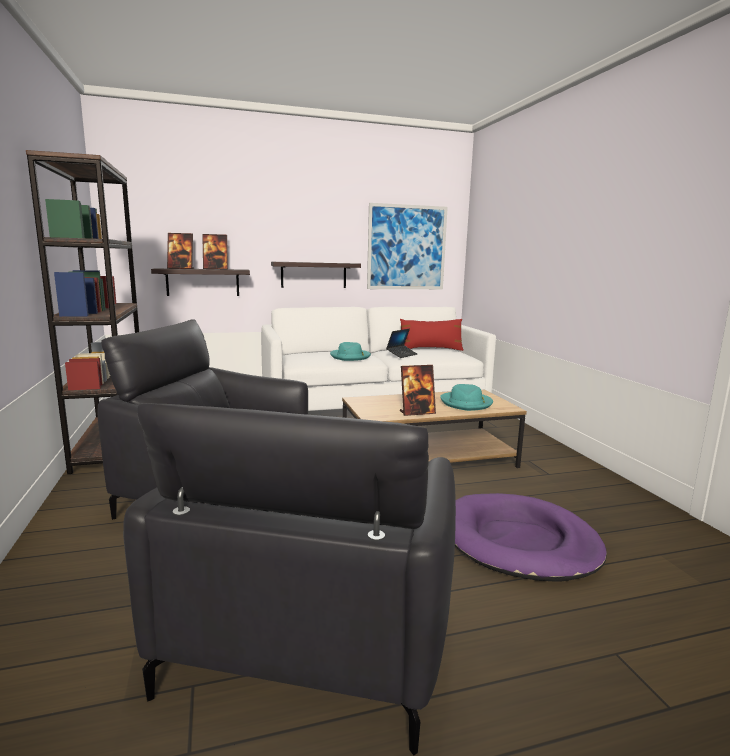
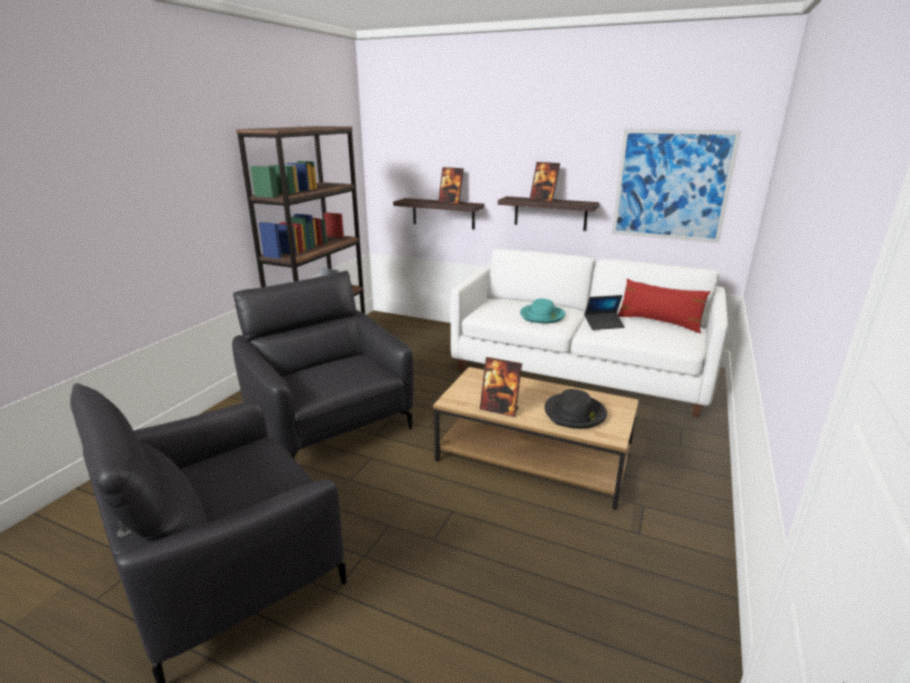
camera: 40 degrees right, 10 degrees up
(181, 268) = (421, 201): picture frame -> picture frame (543, 200)
(466, 403) = (575, 414): turquoise hat -> black hat
(520, 542) = (473, 590): purple dog bed -> none

